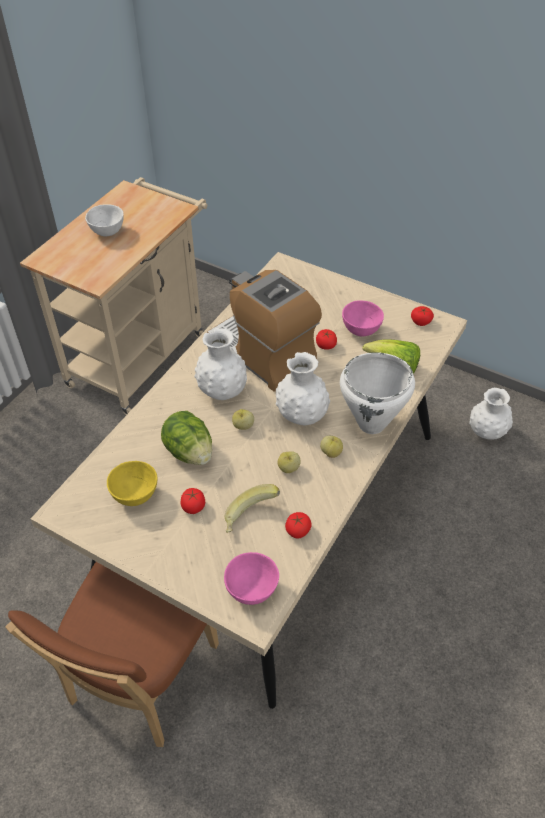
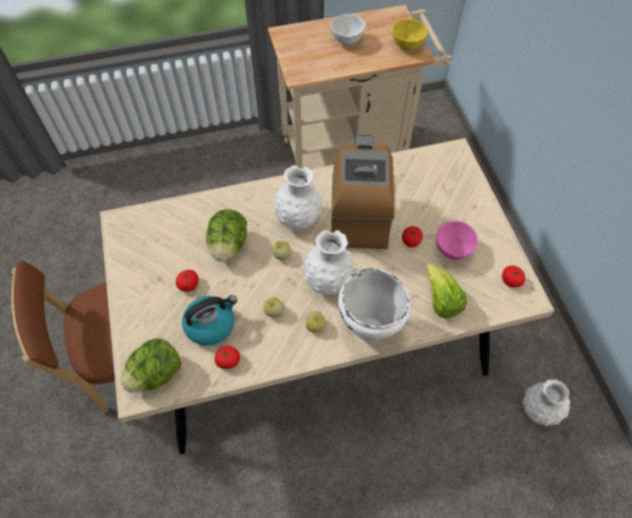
camera: 45 degrees right, 10 degrees up
(134, 495) = (166, 246): yellow bowl -> yellow bowl (407, 45)
(250, 518) = (211, 324): banana -> kettle
(253, 590) = (156, 373): pink bowl -> lettuce

